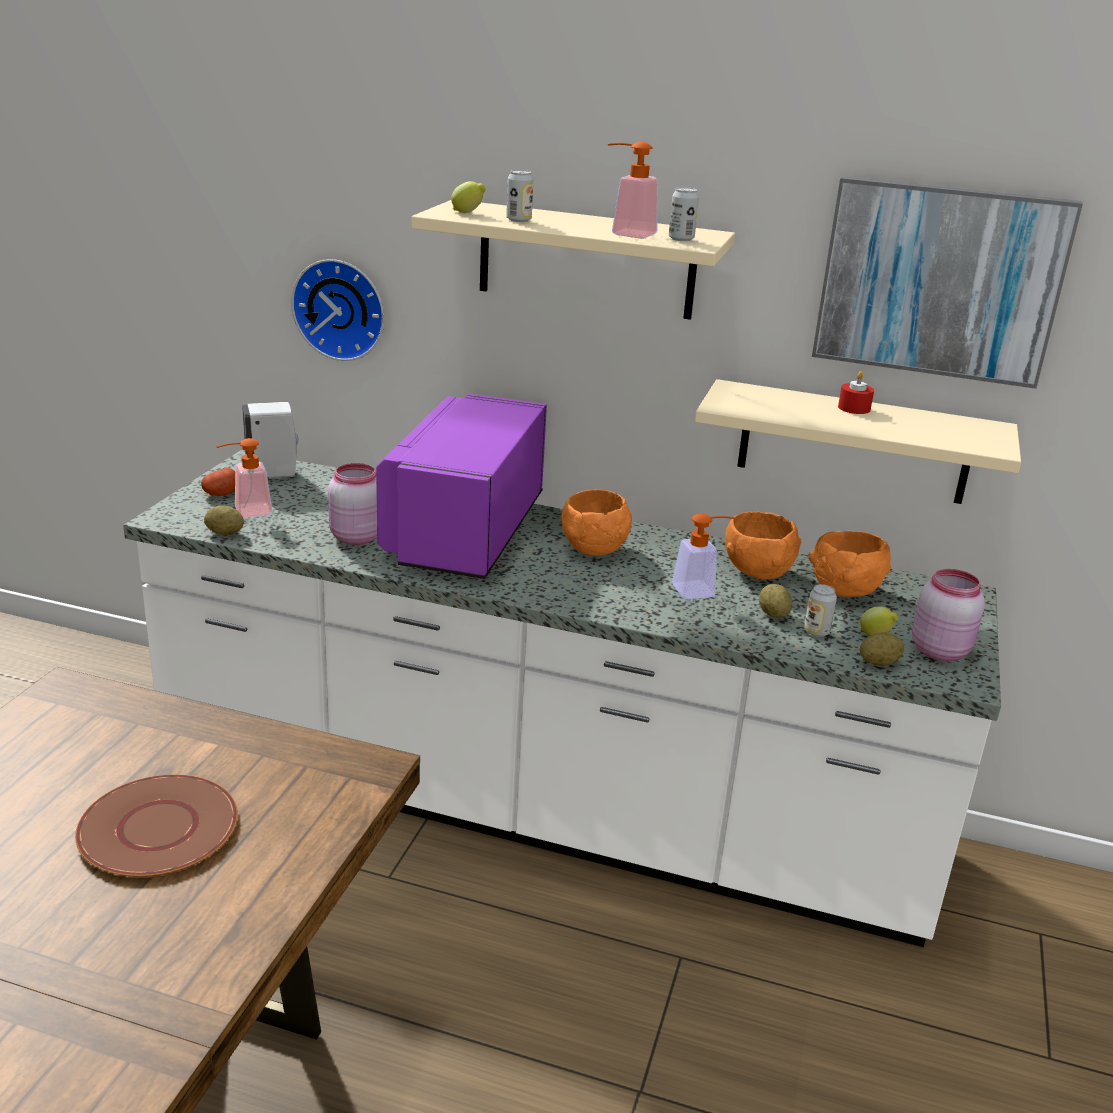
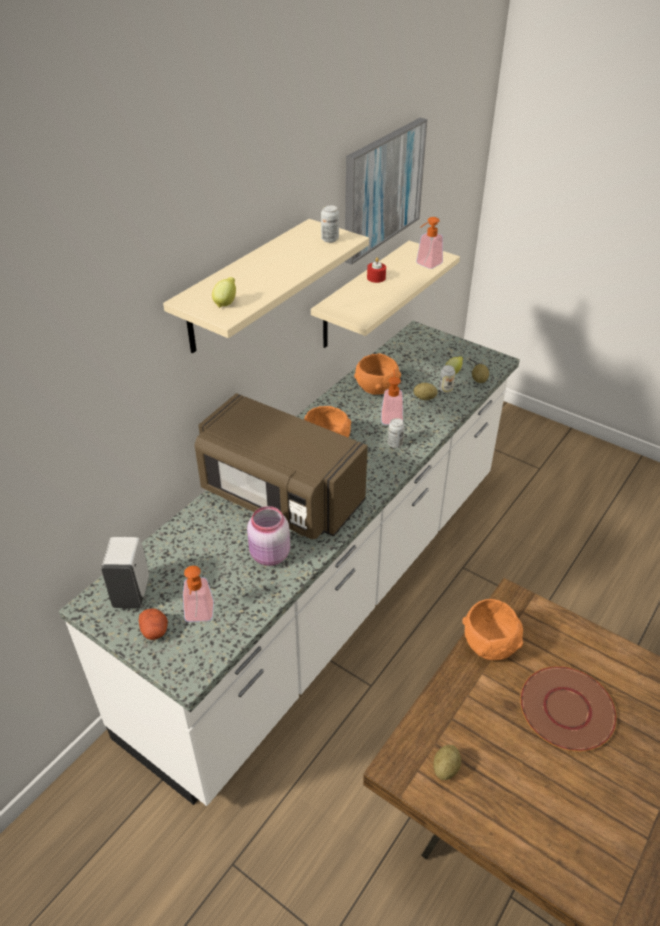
camera: 70 degrees left, 15 degrees up
(225, 533) = (234, 633): potato -> potato (445, 768)
(341, 308) = (102, 441): wall clock -> none
(464, 531) = (280, 497): purple microwave -> brown microwave
(518, 220) = (258, 286): can -> can (395, 444)
(626, 233) = (309, 254): soap dispenser -> soap dispenser (426, 265)
(846, 591) = (405, 366): orange bowl -> orange bowl (489, 645)
(939, 650) = (470, 358): pink jar -> none

